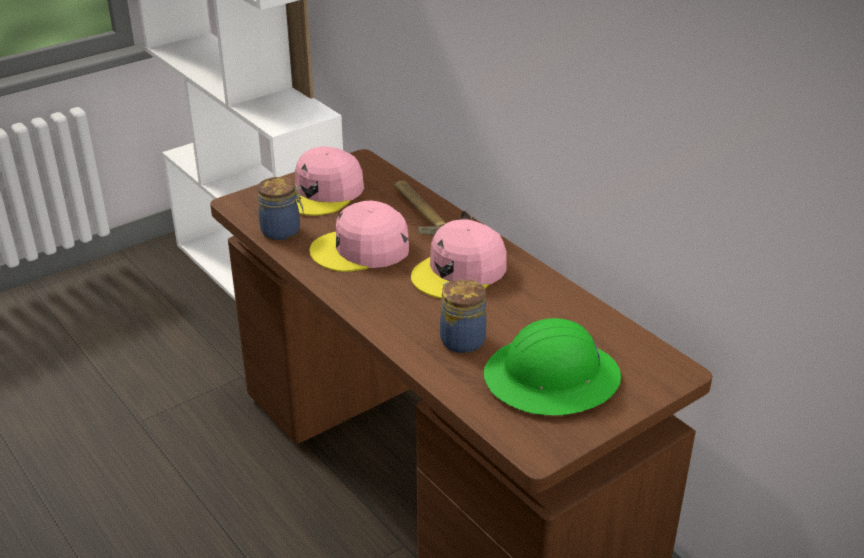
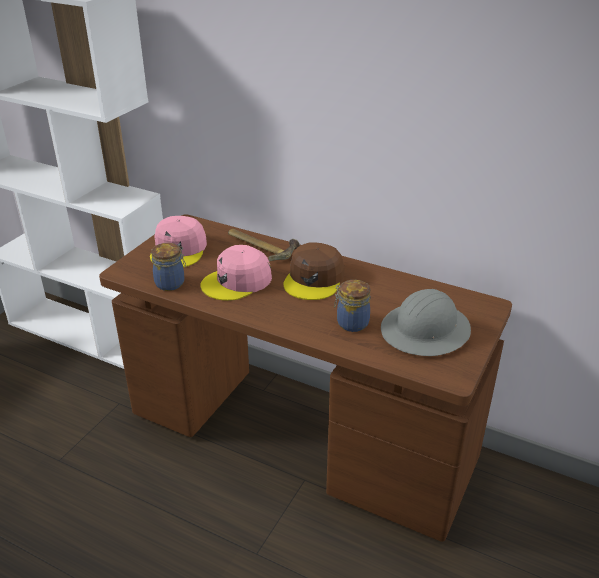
camera: 25 degrees left, 0 degrees up
(460, 272) = (314, 279): pink cap -> brown cap
(552, 379) = (426, 331): green hard hat -> grey hard hat

